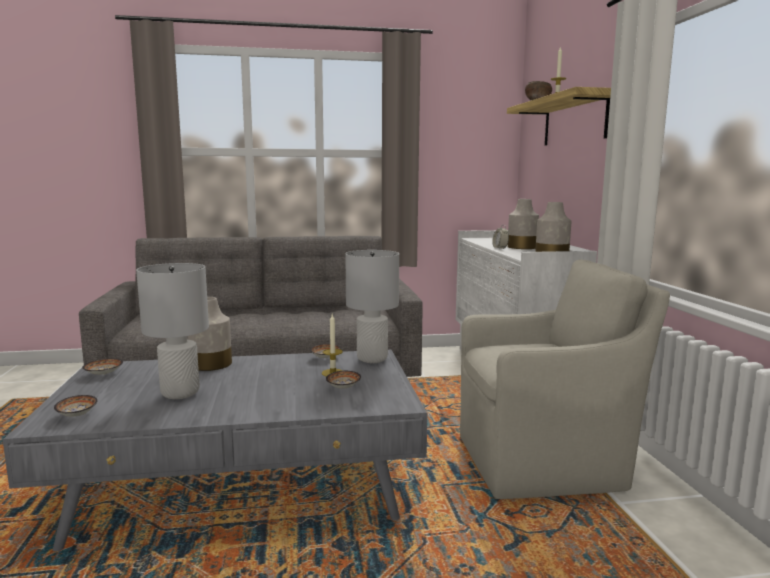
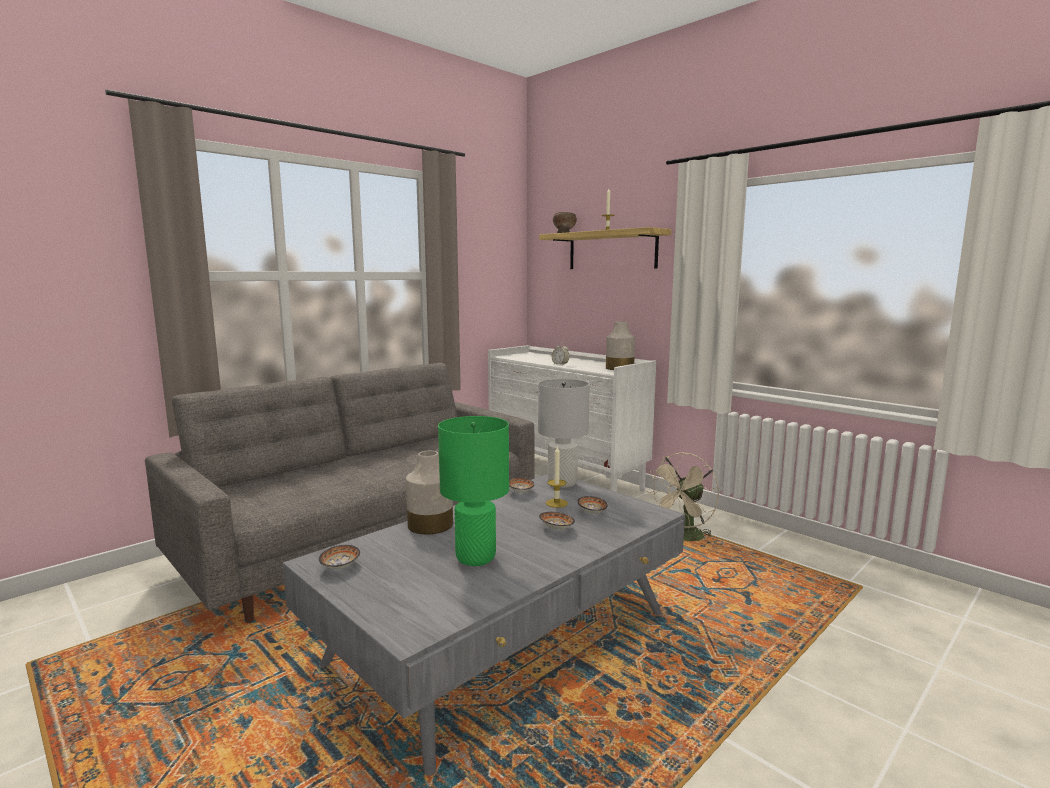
camera: 35 degrees left, 0 degrees up
(77, 415) = (421, 611): bowl -> bowl (556, 528)
(181, 395) = (476, 560): grey table lamp -> green table lamp
(521, 247) = (571, 361): beige vase -> none
(544, 462) = (684, 538): beige armchair -> beige fan

